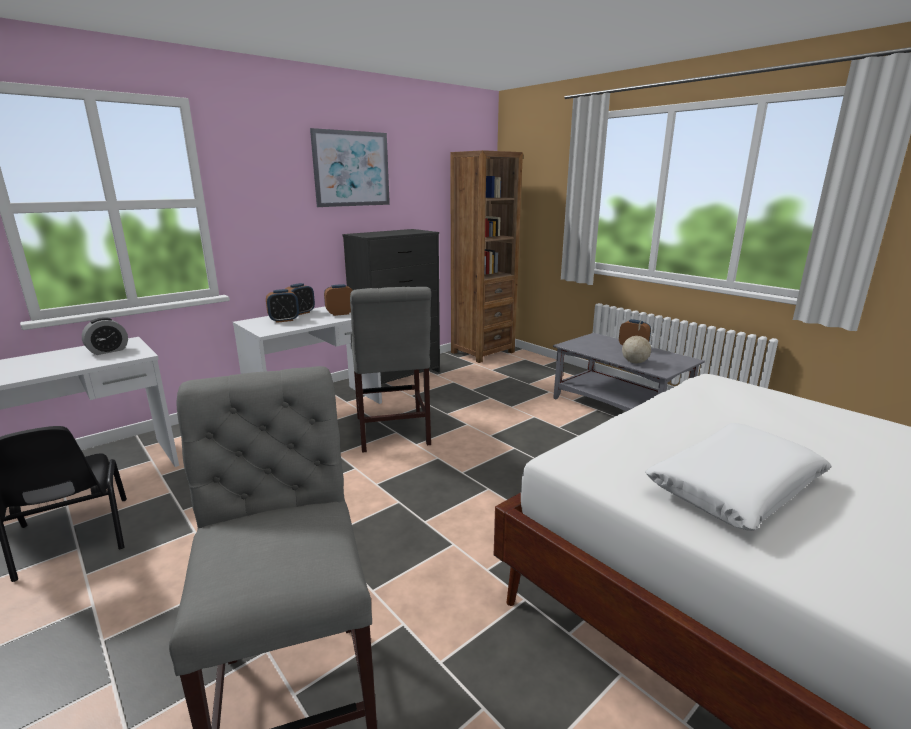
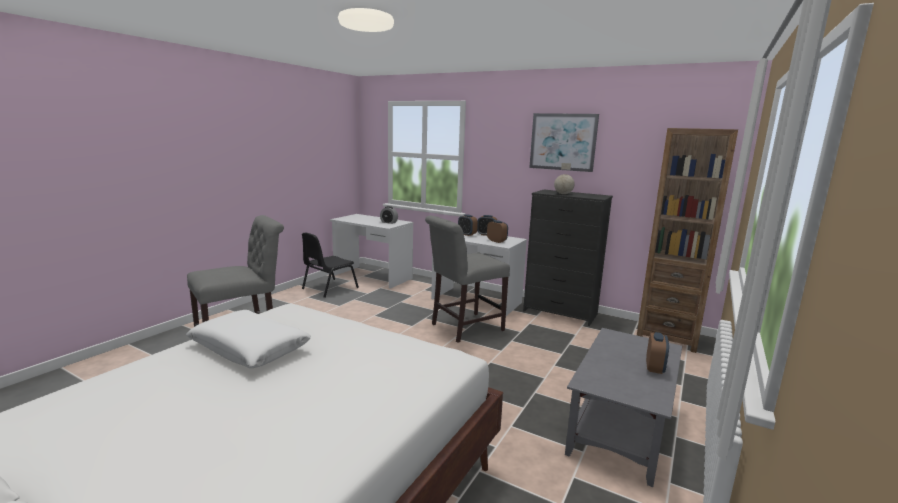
camera: 70 degrees right, 5 degrees down
(635, 362) = (598, 368): globe -> globe (563, 194)

